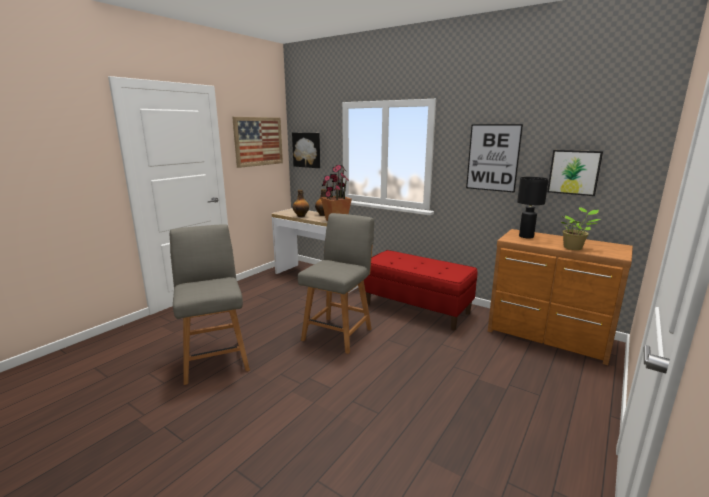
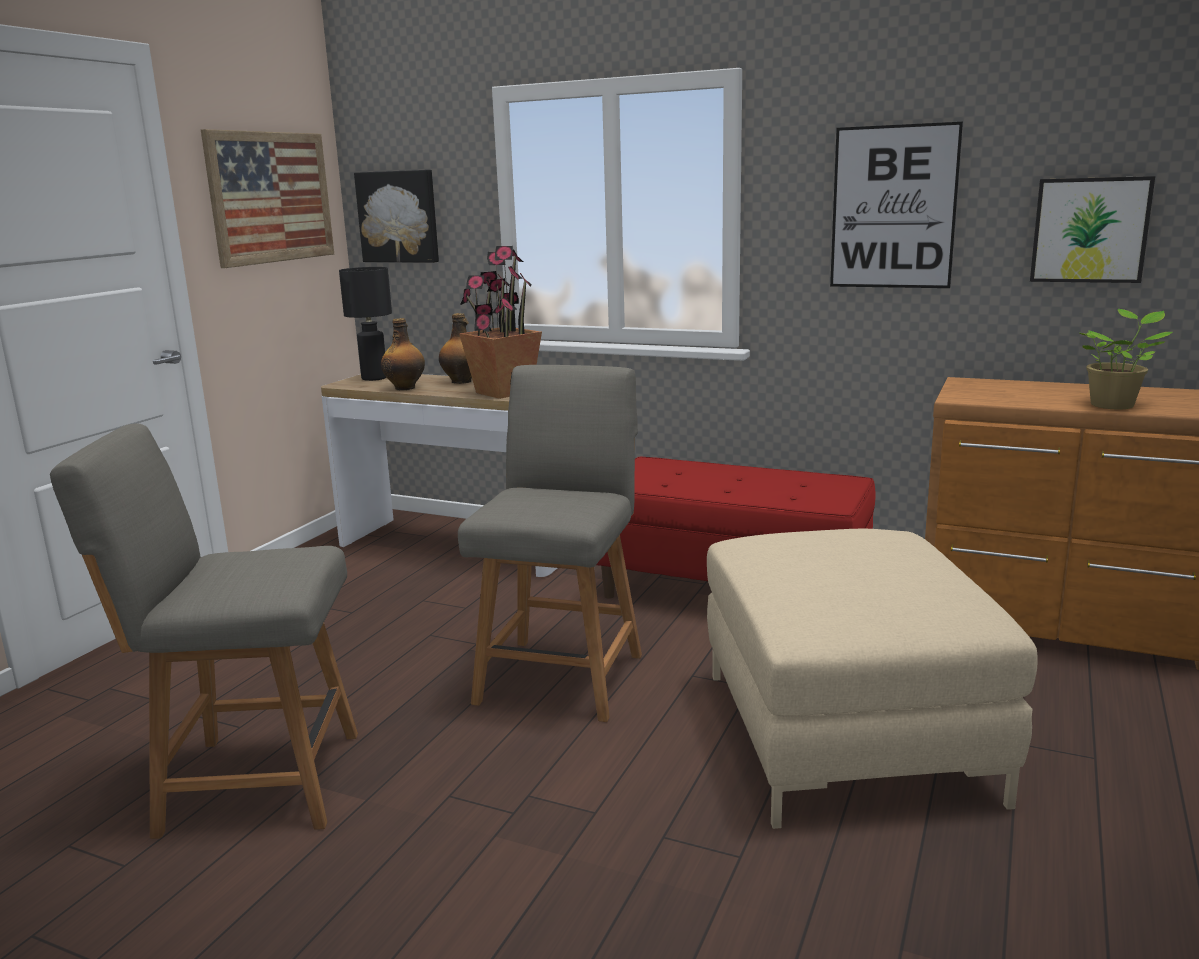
camera: 10 degrees left, 0 degrees up
(215, 359) = (253, 782): grey chair -> grey chair turned 60 degrees counterclockwise
(439, 371) = (846, 736): none -> beige ottoman
(526, 236) = (993, 390): black table lamp -> black table lamp (374, 378)

